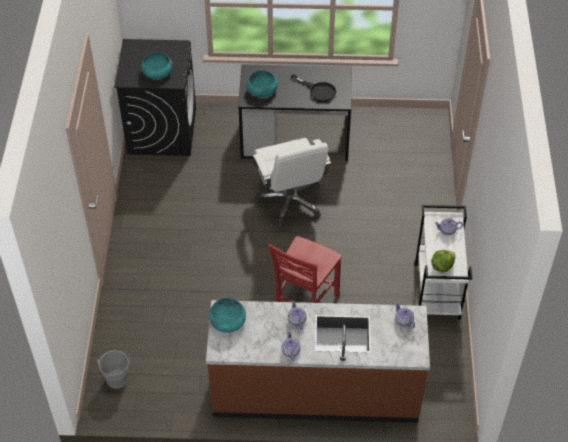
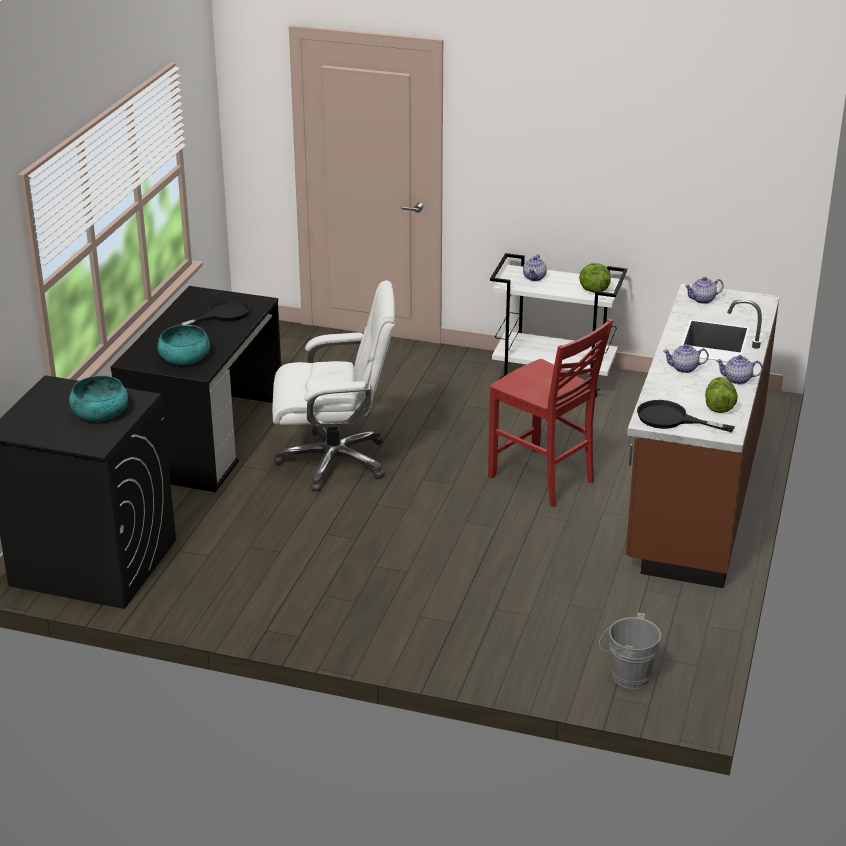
camera: 75 degrees left, 20 degrees down
(227, 320) = (671, 419): turquoise bowl -> black frying pan
(252, 344) = (718, 406): none -> lettuce

